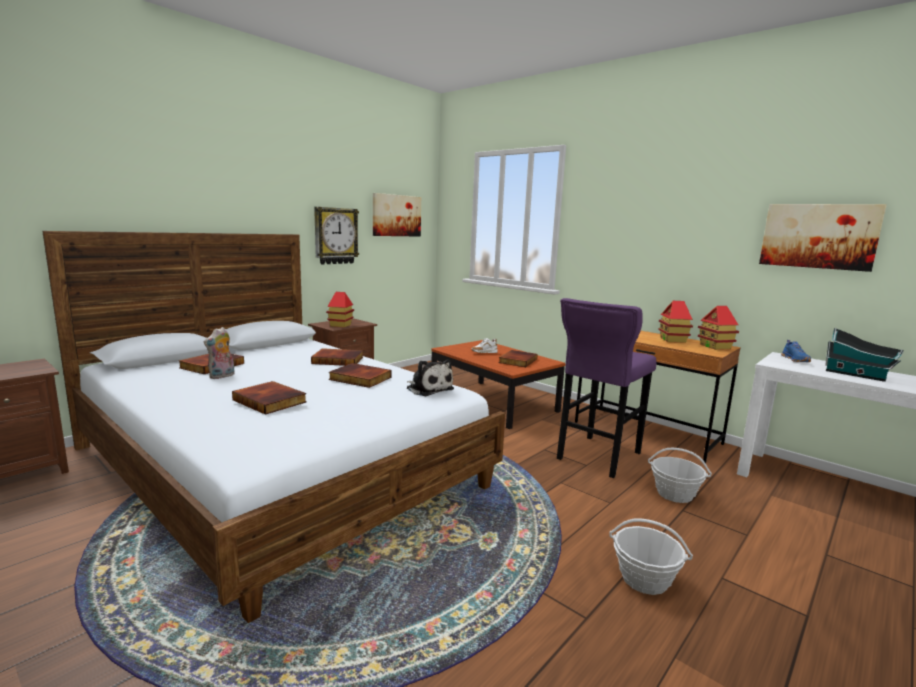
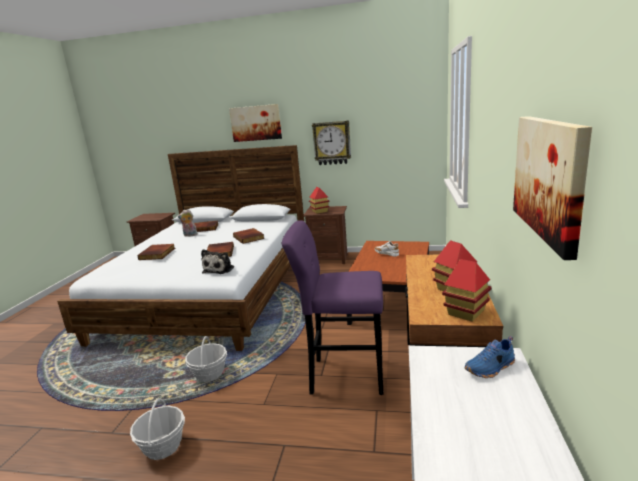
camera: 60 degrees right, 5 degrees up
(396, 215) = (393, 120): picture -> picture (256, 123)
(517, 360) = (387, 268): book -> none
(674, 494) = (312, 434): basket -> basket (209, 374)
(857, 375) = (468, 424): toy house -> none

